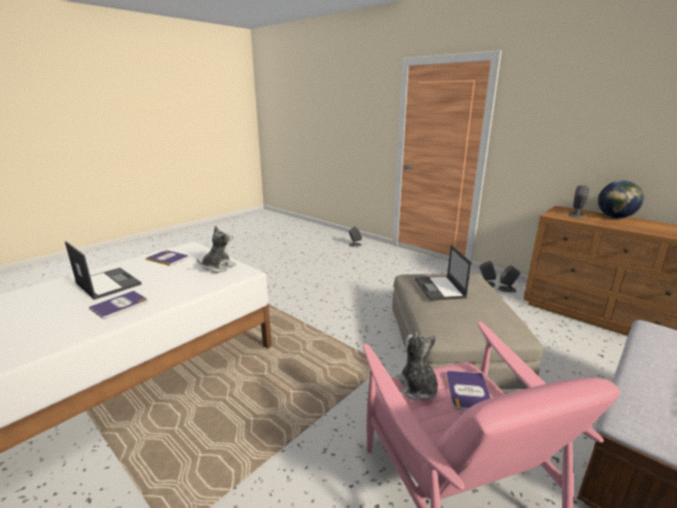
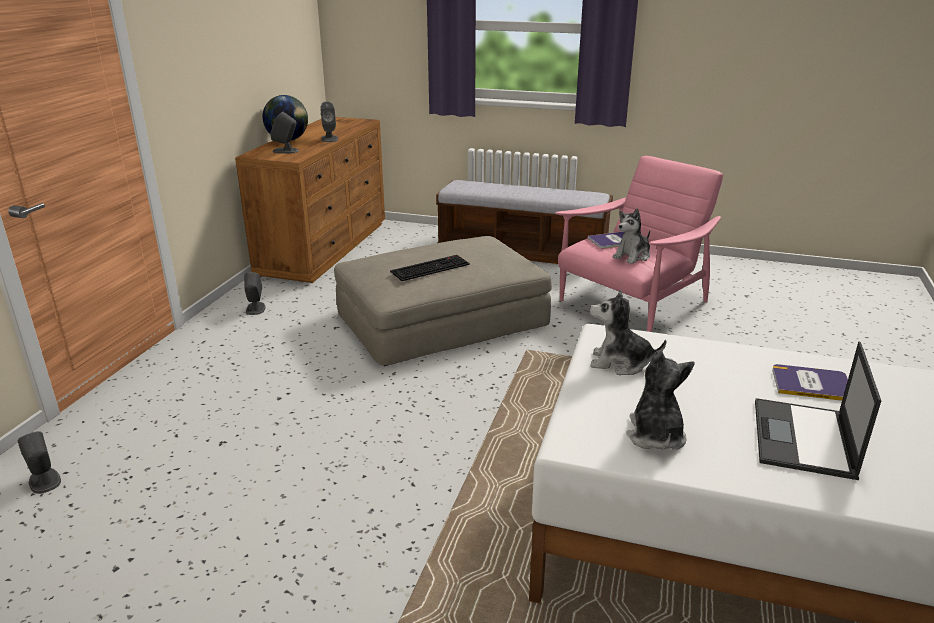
camera: 115 degrees left, 5 degrees up
(168, 258) = (655, 435): book -> plush toy
(440, 288) = (430, 268): laptop -> keyboard
(507, 289) = (269, 295): grey speaker -> grey speaker (329, 139)

